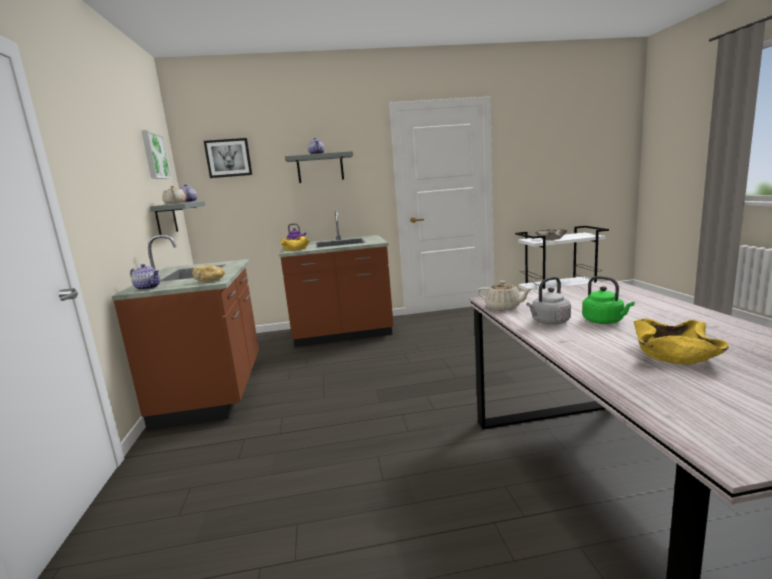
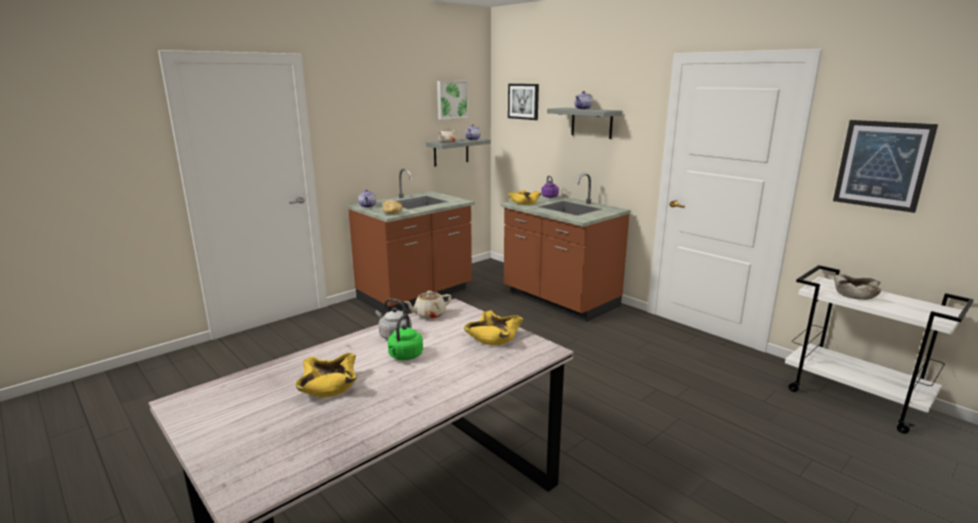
camera: 55 degrees right, 5 degrees up
(503, 307) = (429, 314): beige teapot -> beige teapot turned 60 degrees clockwise
(533, 163) = (882, 165): none -> picture
(576, 294) = (493, 337): none -> yellow bowl

